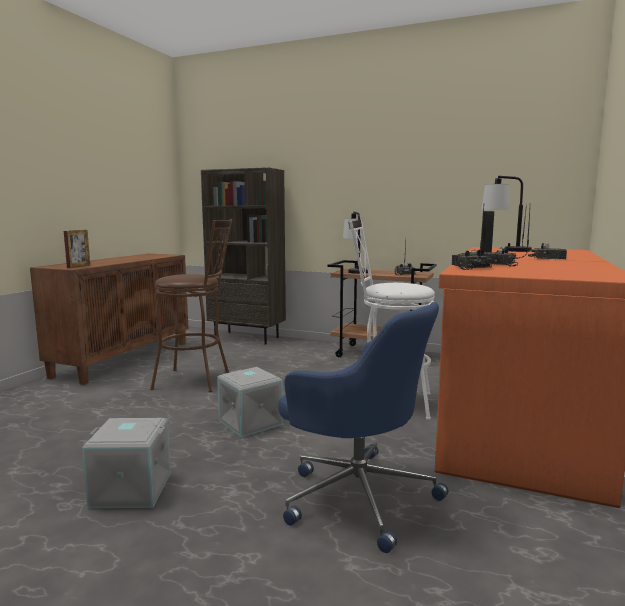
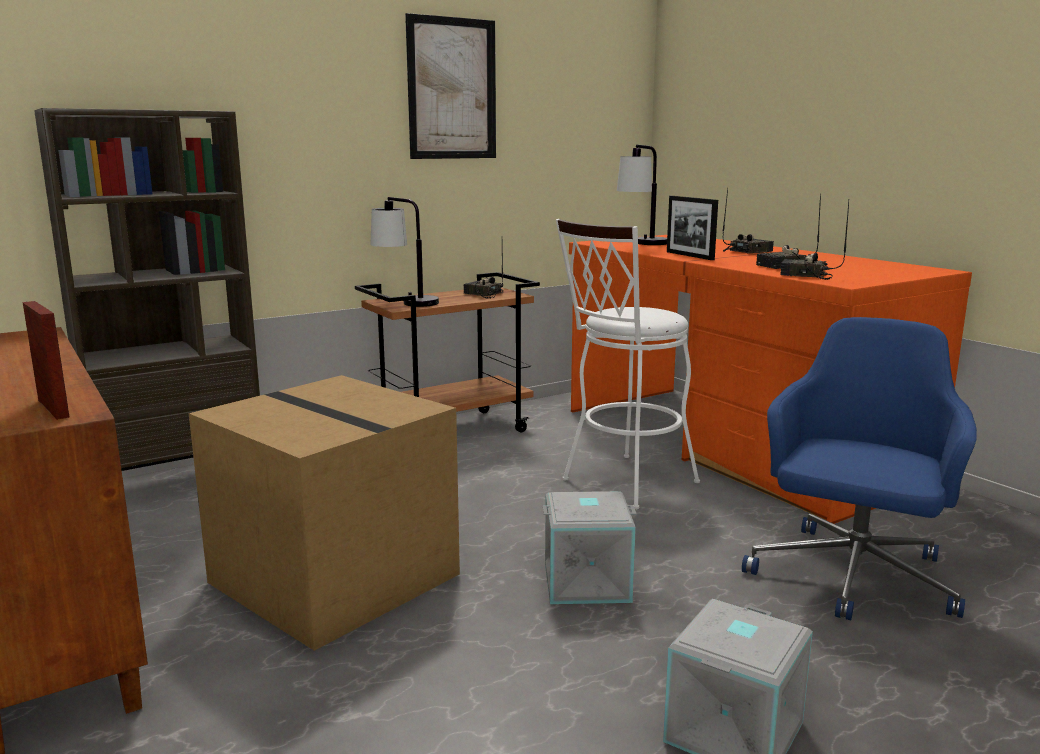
camera: 55 degrees left, 5 degrees up
(198, 380) = (339, 578): brown stool -> cardboard box
(357, 494) = (852, 578): blue office chair -> blue office chair turned 45 degrees counterclockwise
(414, 149) = (452, 89): none -> picture

